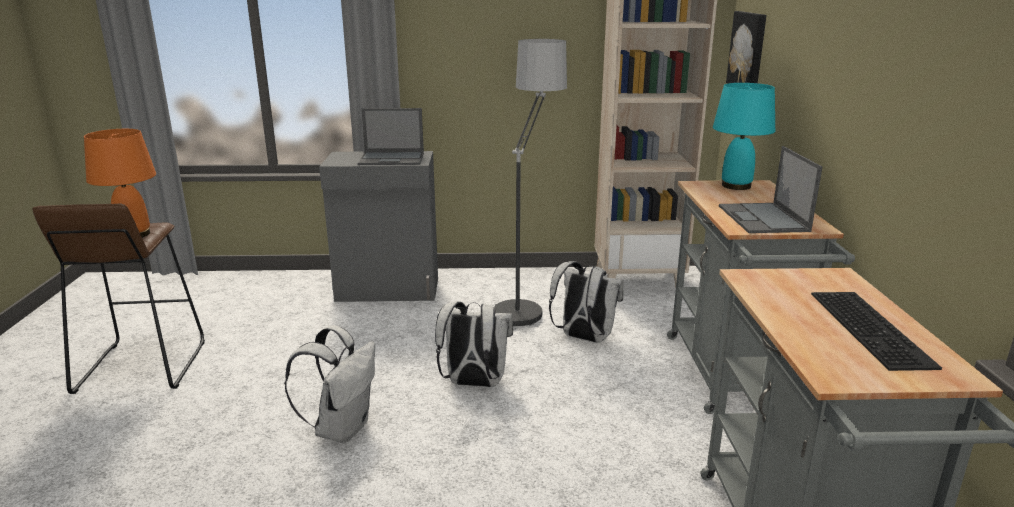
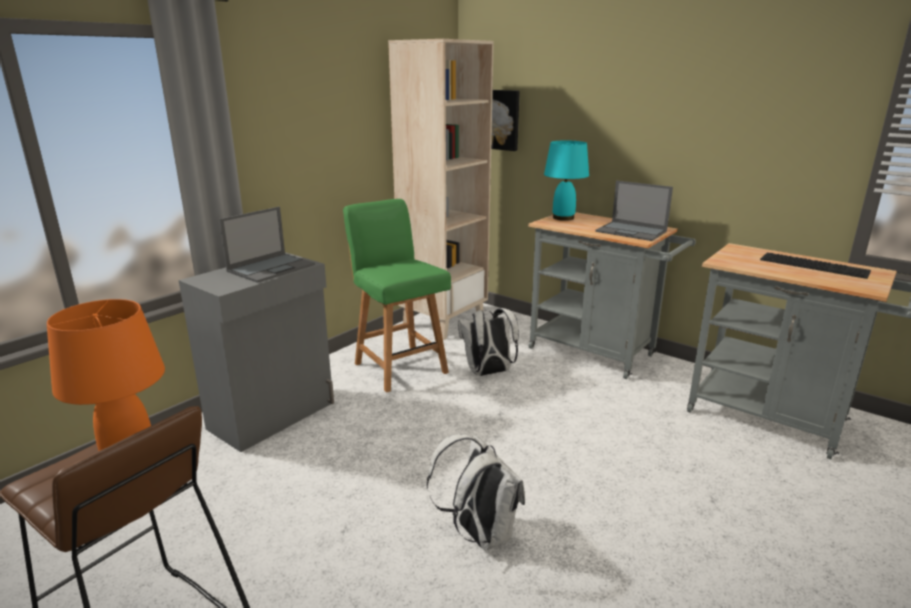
camera: 50 degrees left, 0 degrees up
(473, 383) = (491, 441): white backpack -> none
(526, 299) = (399, 367): floor lamp -> green chair

